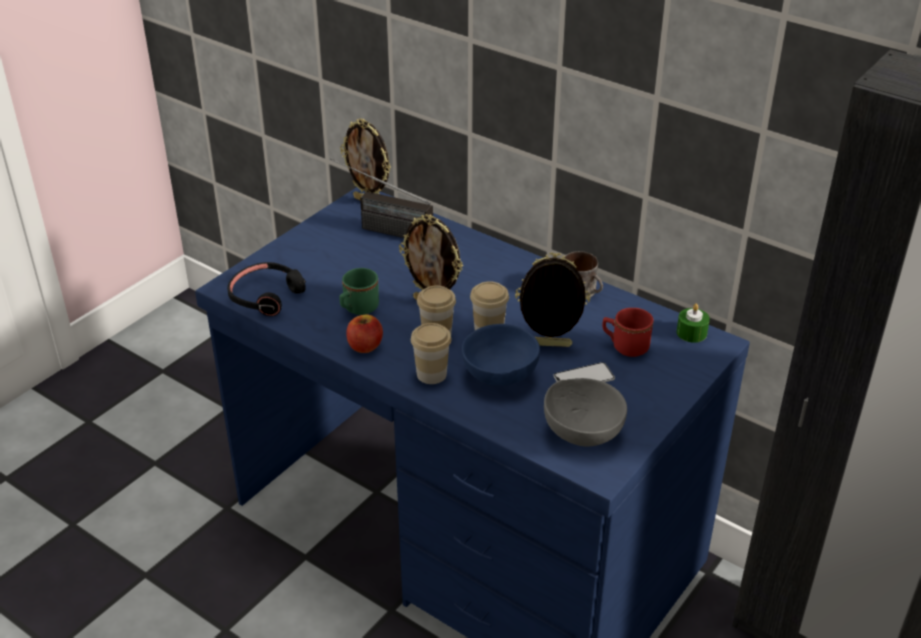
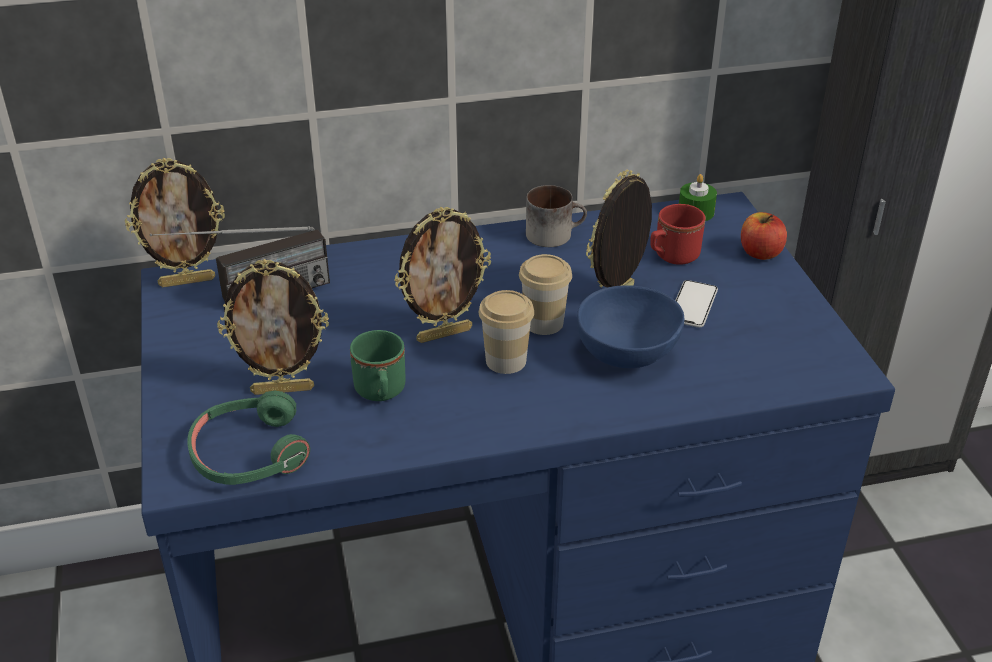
camera: 50 degrees left, 0 degrees up
(266, 295) = (249, 453): black headphones -> green headphones
(323, 278) = (283, 389): none -> picture frame
(365, 346) = (458, 423): apple -> apple (760, 253)
(431, 374) = (570, 399): cup -> none
(582, 430) = (773, 349): grey bowl -> none

